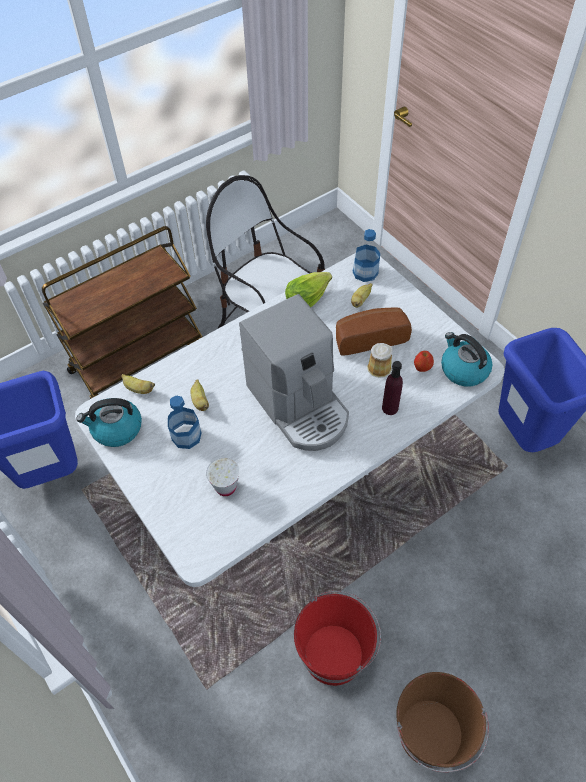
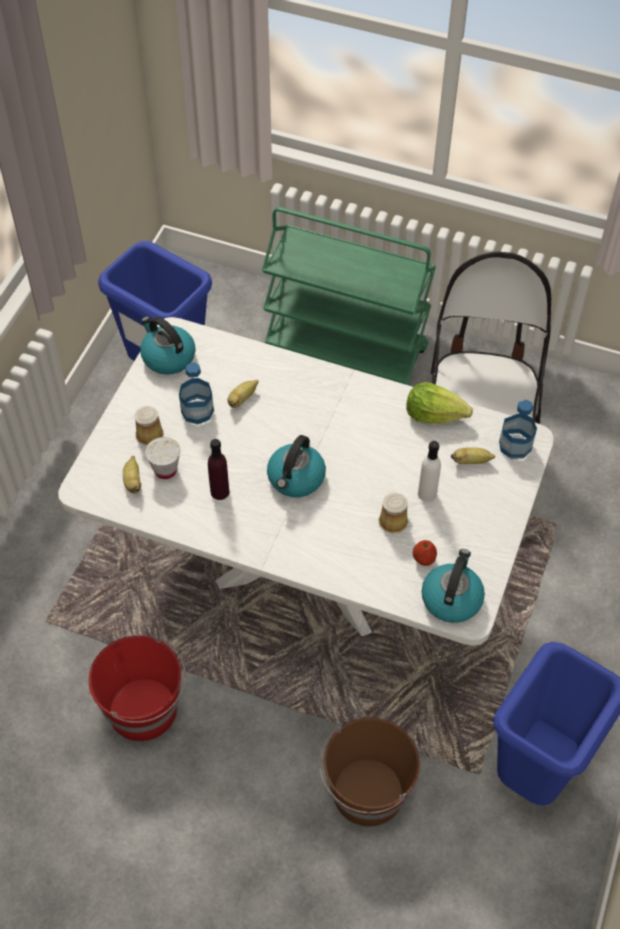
camera: 55 degrees right, 0 degrees up
(138, 357) = (345, 352): brown cart -> green cart
(138, 389) = (221, 346): banana -> banana (133, 481)
(181, 480) = (150, 433): none -> mug
(300, 405) = (296, 479): coffee machine -> kettle
(369, 337) = (427, 493): bread -> white bottle
(390, 408) = (350, 555): purple bottle -> purple bottle (220, 492)
(431, 734) = (116, 839): brown bucket -> brown bucket (367, 793)

